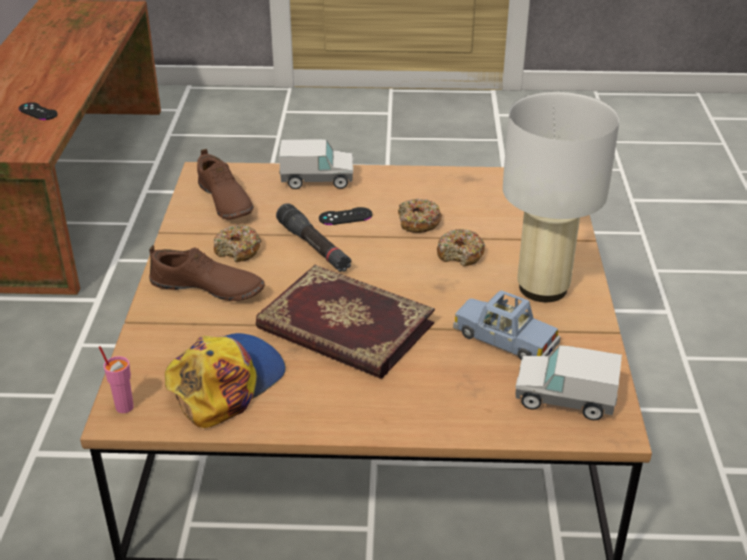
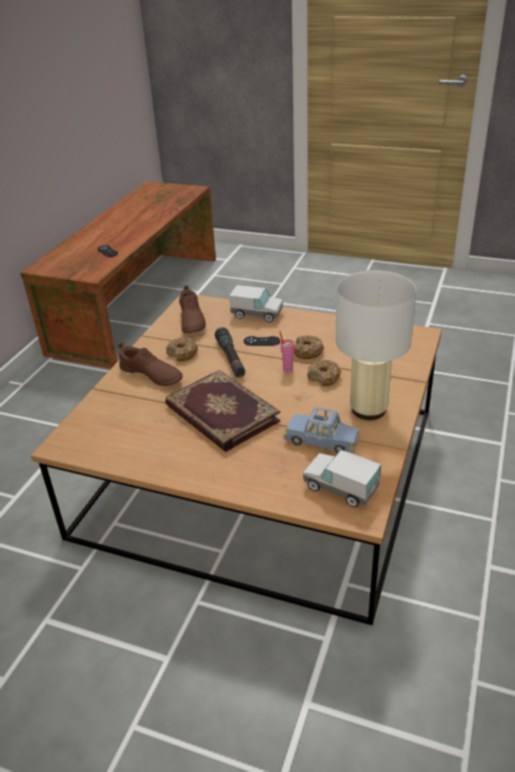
camera: 20 degrees right, 0 degrees up
(124, 406) = (64, 440): pink cup -> pink cup (287, 369)
(225, 382) = (130, 436): cap -> none
(504, 340) = (321, 440): blue toy car -> blue toy car turned 150 degrees clockwise

